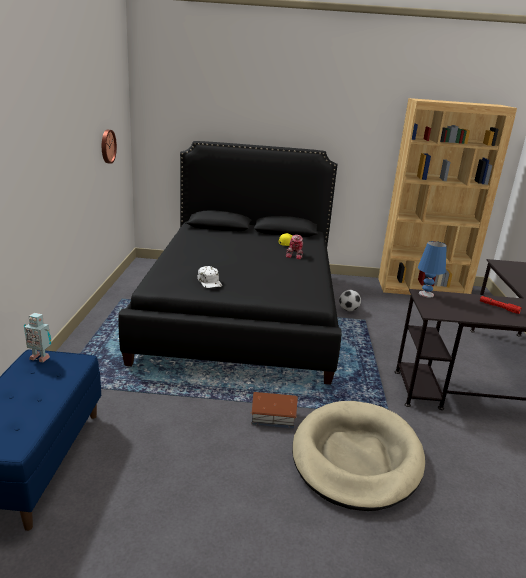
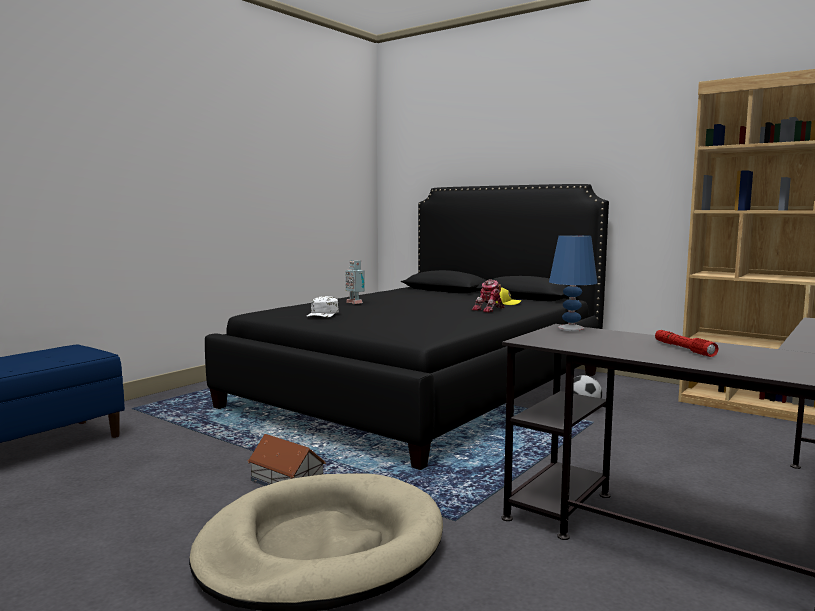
camera: 35 degrees right, 15 degrees down
(40, 357) = (73, 349): toy robot -> toy robot (355, 303)
(107, 146) = (318, 188): wall clock -> none

